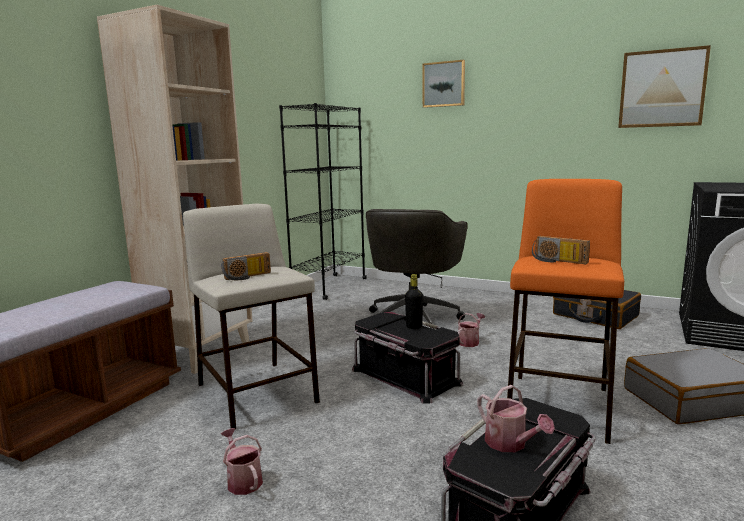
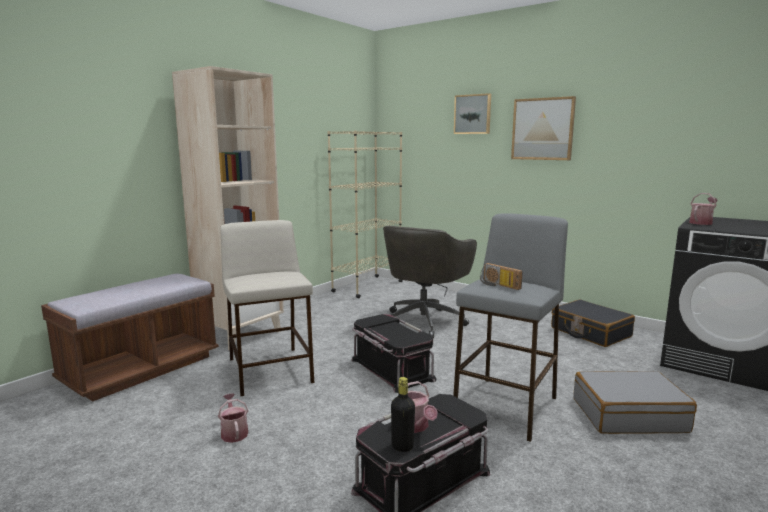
camera: 10 degrees right, 0 degrees up
(248, 277) = (260, 279): radio -> none
(330, 287) = (367, 287): black bookcase -> beige bookcase
(414, 327) = (401, 329): black bottle -> black bottle (402, 446)
(470, 342) = (462, 346): watering can -> watering can (701, 222)
(558, 405) = (506, 406): orange stool -> grey stool
(662, 88) = (665, 126): picture -> picture (542, 129)

